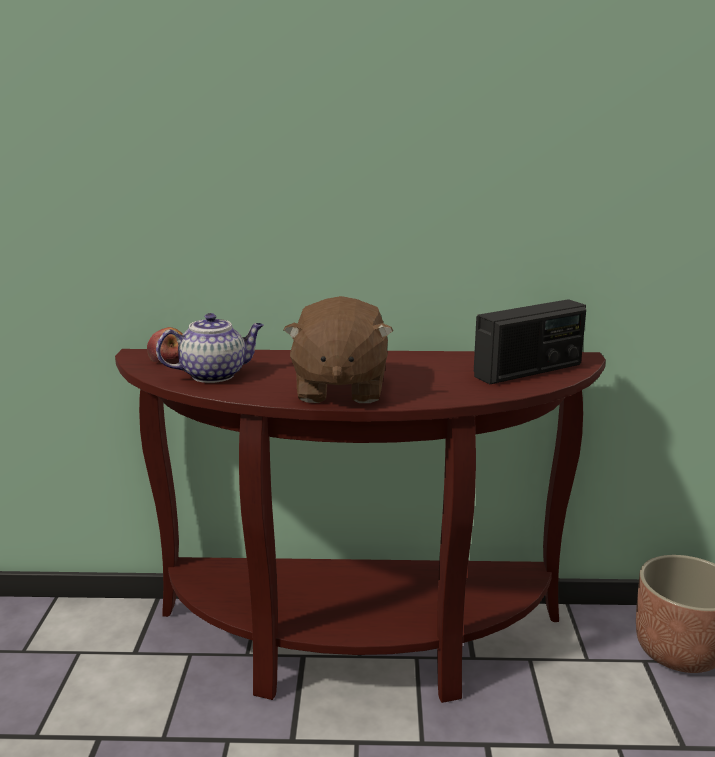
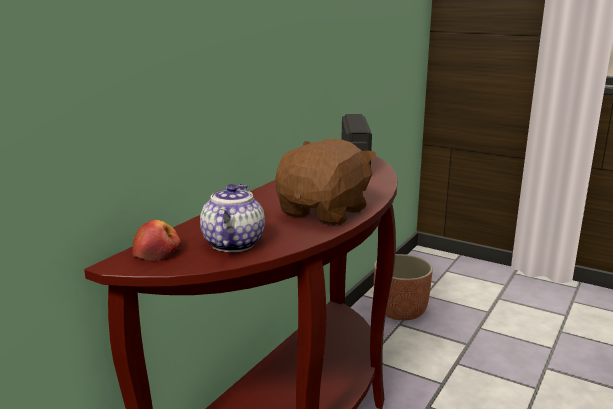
camera: 60 degrees left, 0 degrees up
(339, 389) = (325, 212): brown plush toy -> brown plush toy turned 90 degrees counterclockwise

